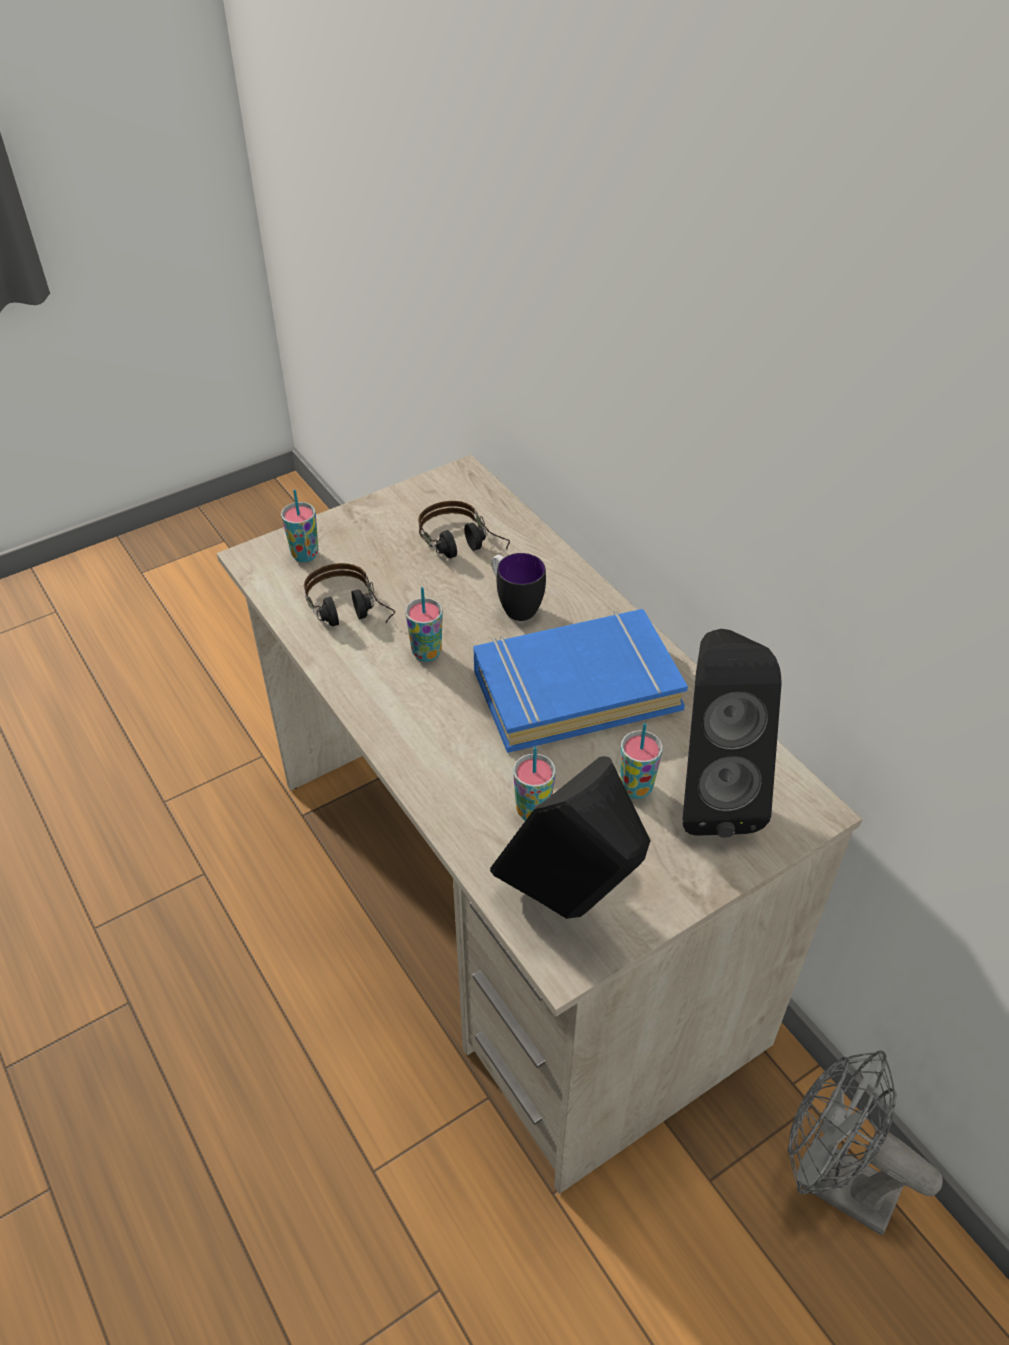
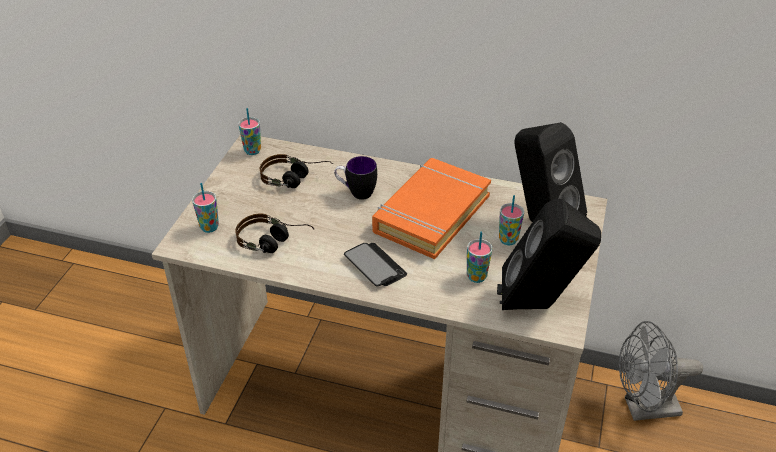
camera: 40 degrees left, 5 degrees down
(426, 653) = (339, 238): cup -> cup (252, 151)
(426, 715) = (375, 266): none -> phone
(576, 688) = (431, 213): blue book -> orange book

